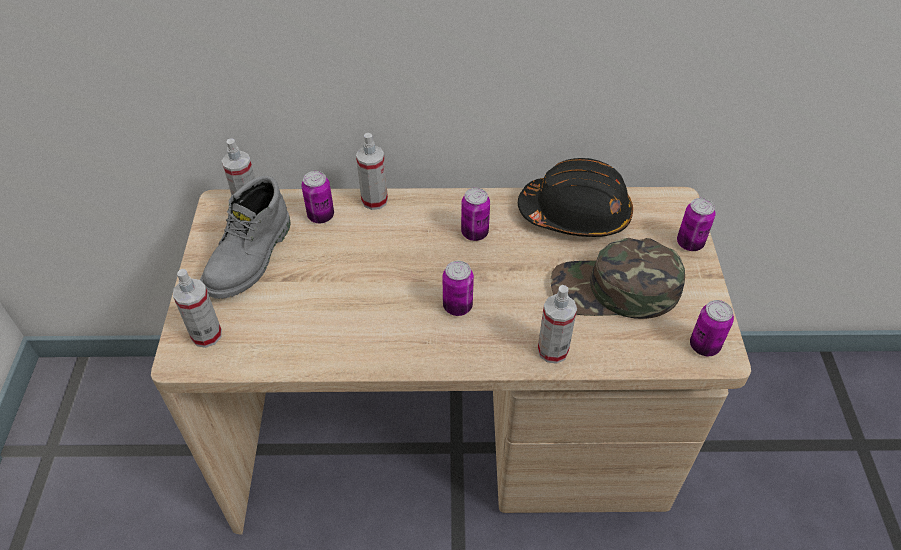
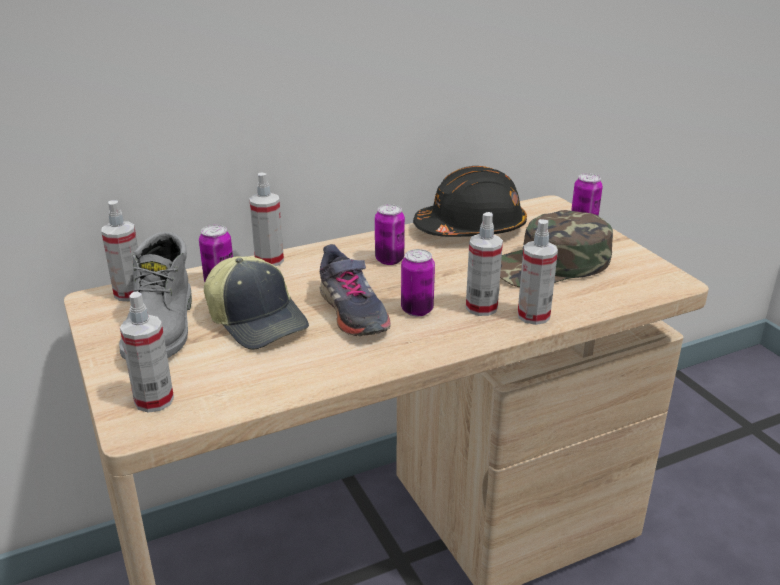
camera: 25 degrees left, 20 degrees down
(325, 273) = (258, 321): none -> cap
(403, 289) = (352, 312): none -> grey shoe
(514, 323) = (481, 307): none -> spray bottle
(704, 346) = (656, 280): can -> none

